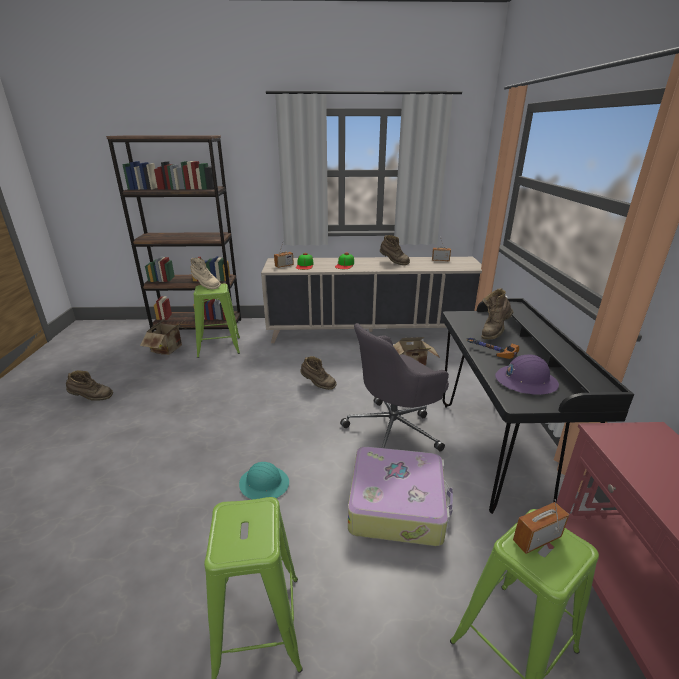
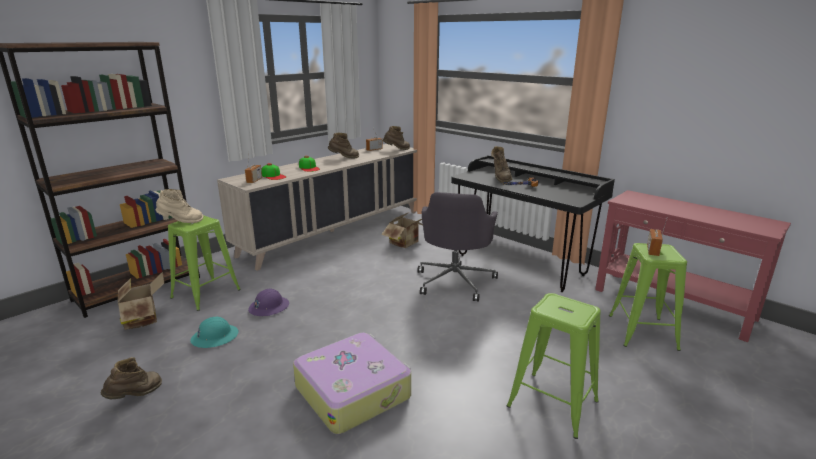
camera: 45 degrees left, 5 degrees down
(264, 484) = (432, 350): turquoise hard hat -> turquoise hard hat (215, 337)
(317, 385) = (357, 280): brown boot -> brown boot (397, 150)
(397, 504) = (519, 313): suitcase -> suitcase (353, 391)
(525, 381) = (560, 193): purple hard hat -> purple hard hat (269, 307)

